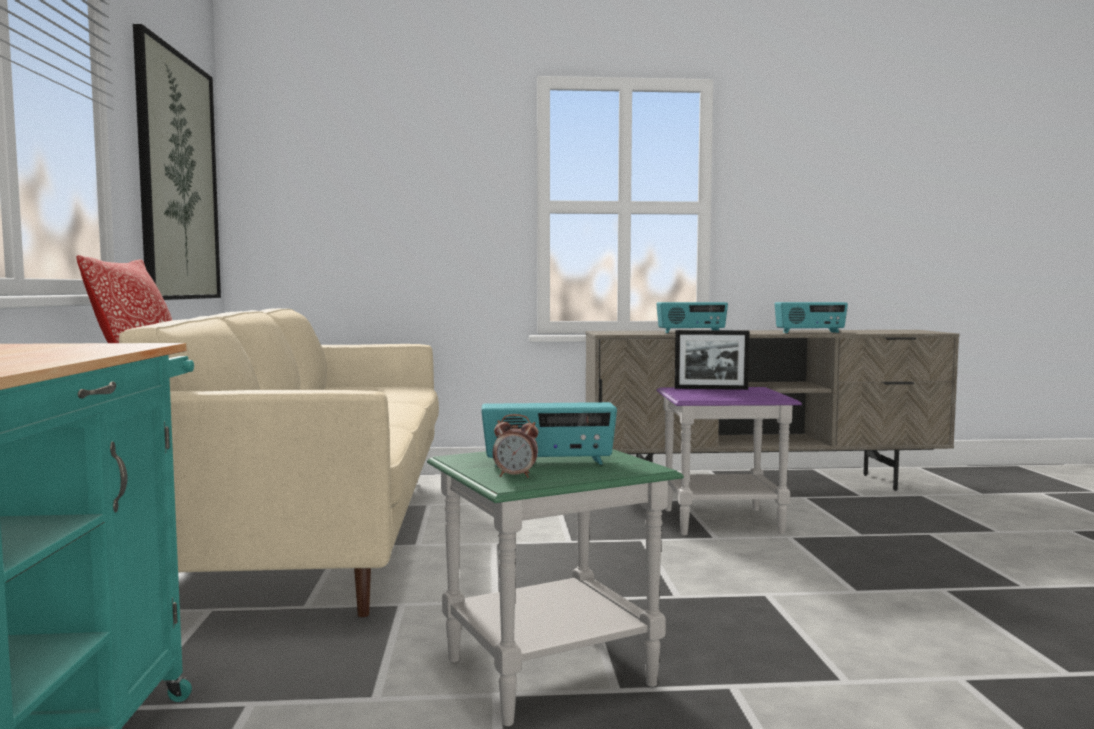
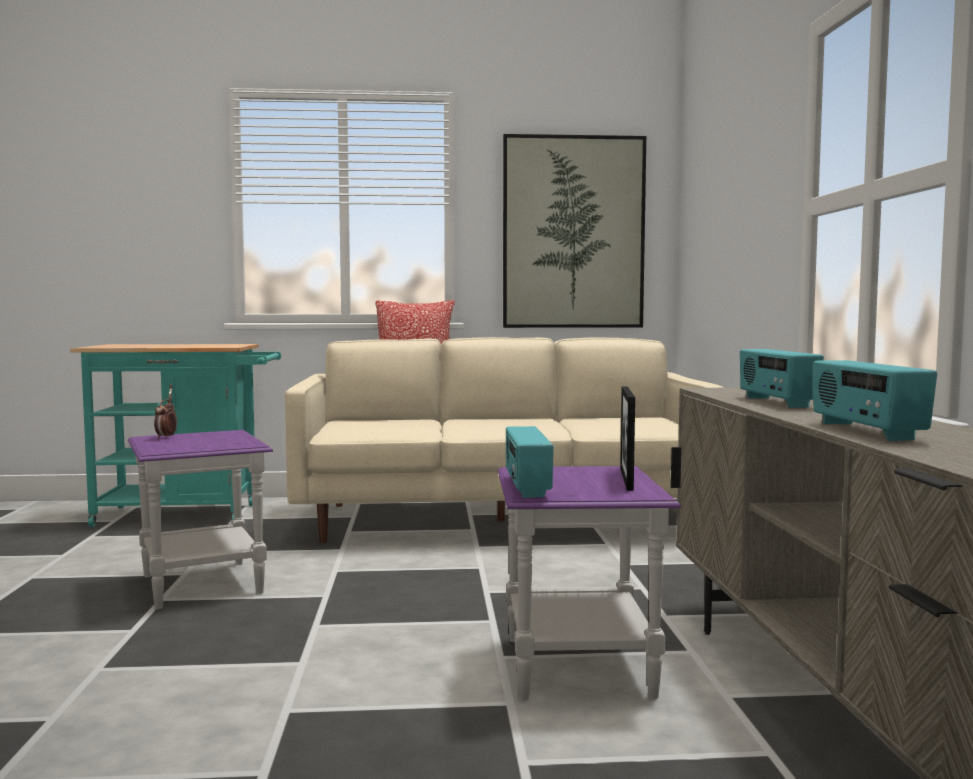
camera: 90 degrees right, 0 degrees up
(548, 463) = (195, 440): radio -> radio (526, 487)
(548, 673) = (201, 584): green side table -> purple side table

